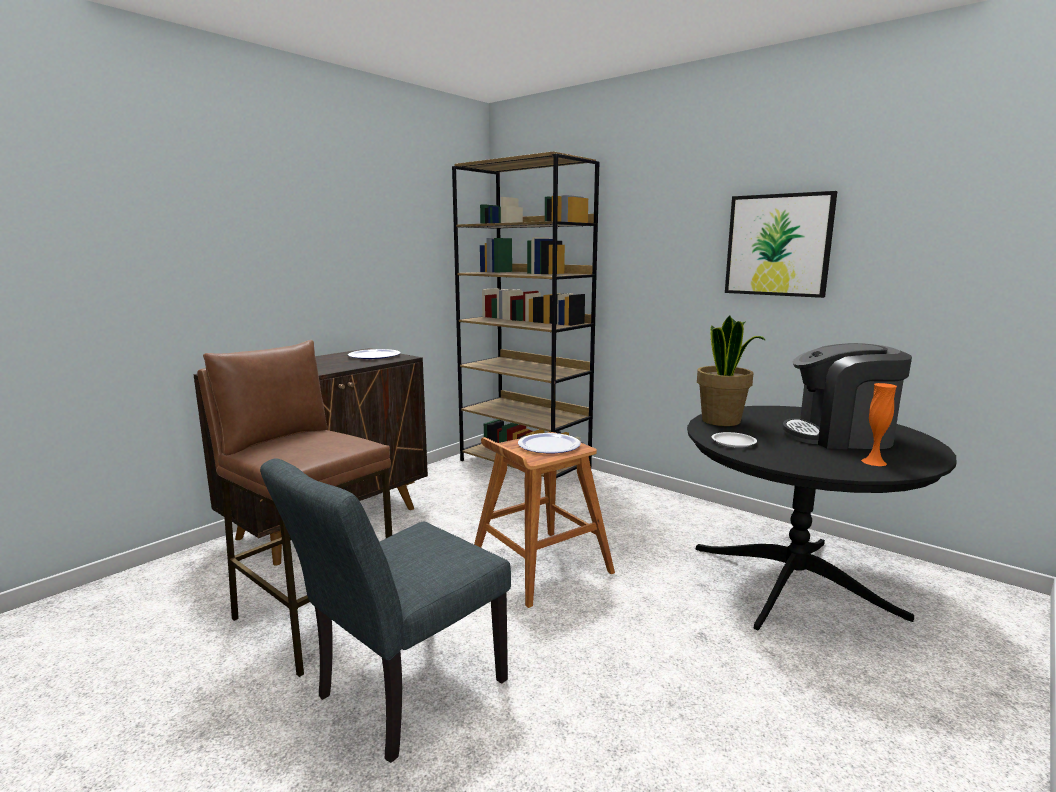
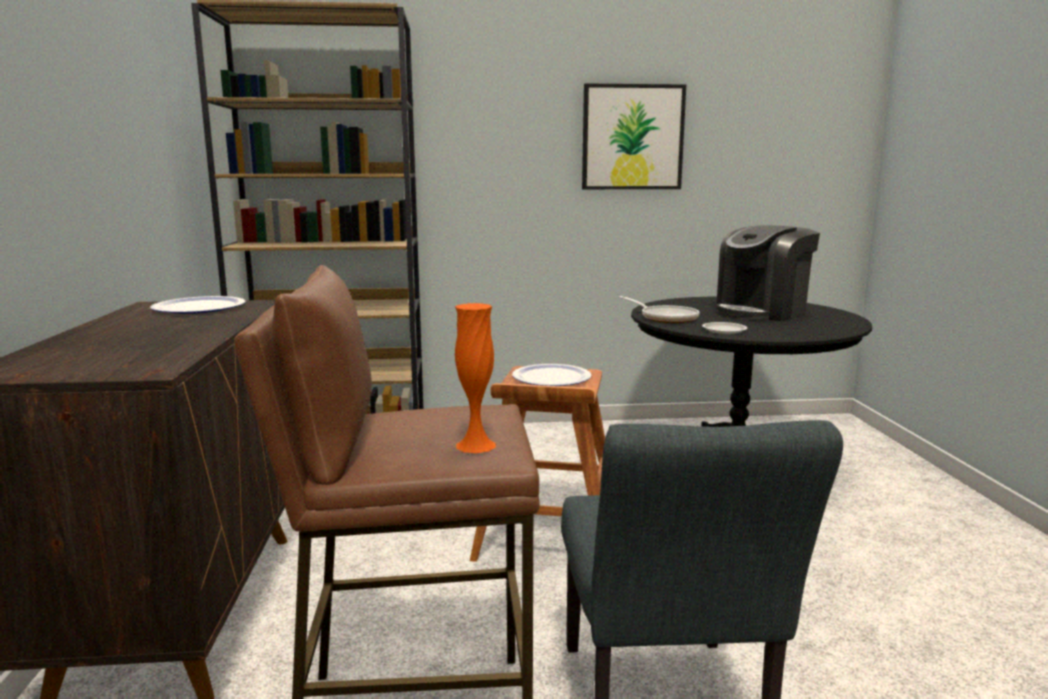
camera: 45 degrees left, 0 degrees up
(721, 421) = (665, 318): potted plant -> frying pan
(874, 462) = (827, 323): orange vase -> orange vase (475, 445)

